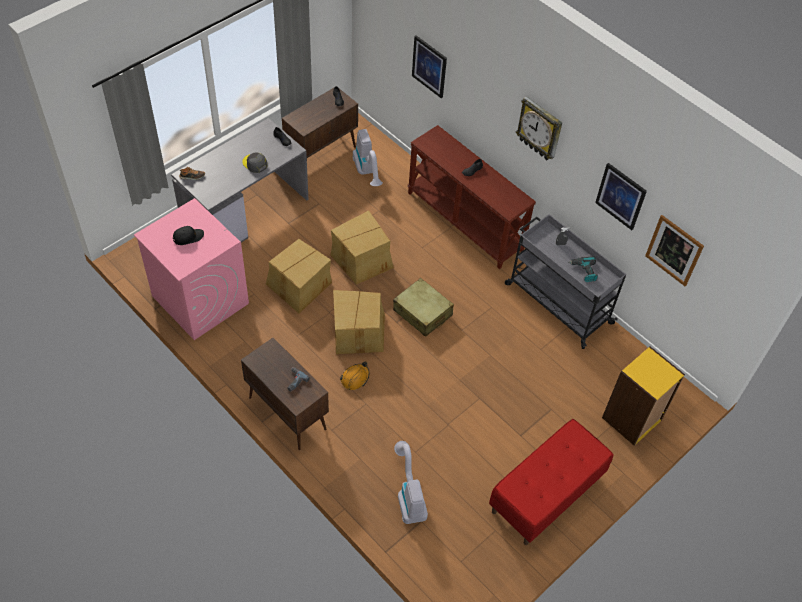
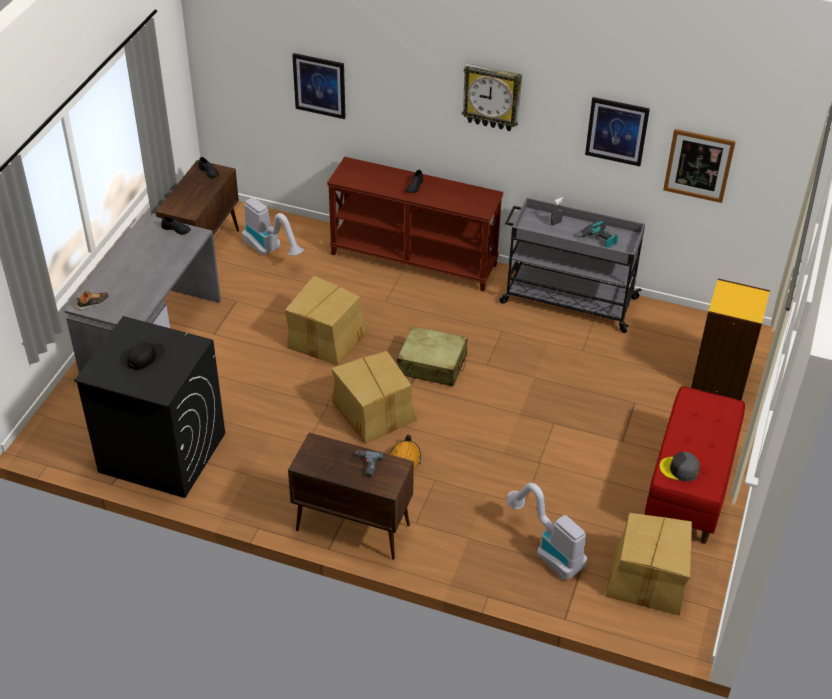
camera: 25 degrees left, 10 degrees down
(199, 299) = (161, 452): pink washing machine -> black washing machine
(254, 164) = (161, 264): grey cap -> grey cap (679, 469)
(299, 286) = (272, 392): cardboard box -> cardboard box (647, 579)

